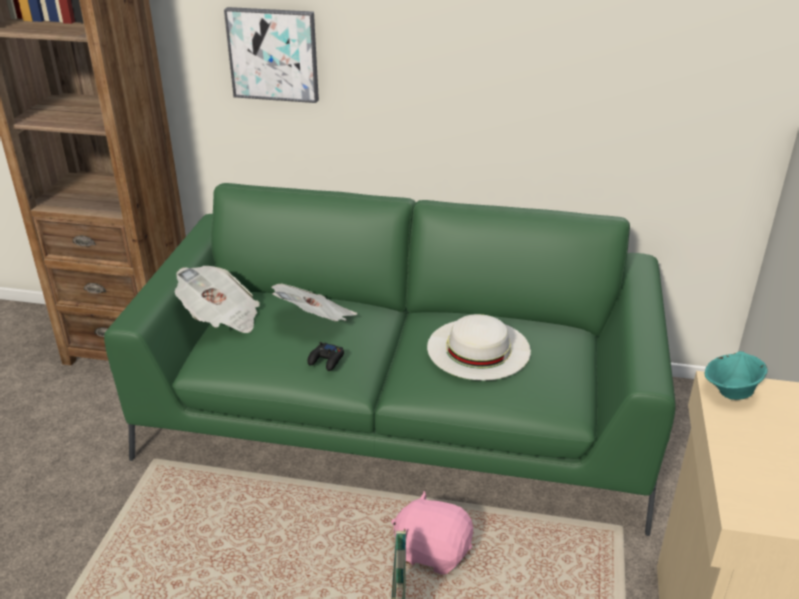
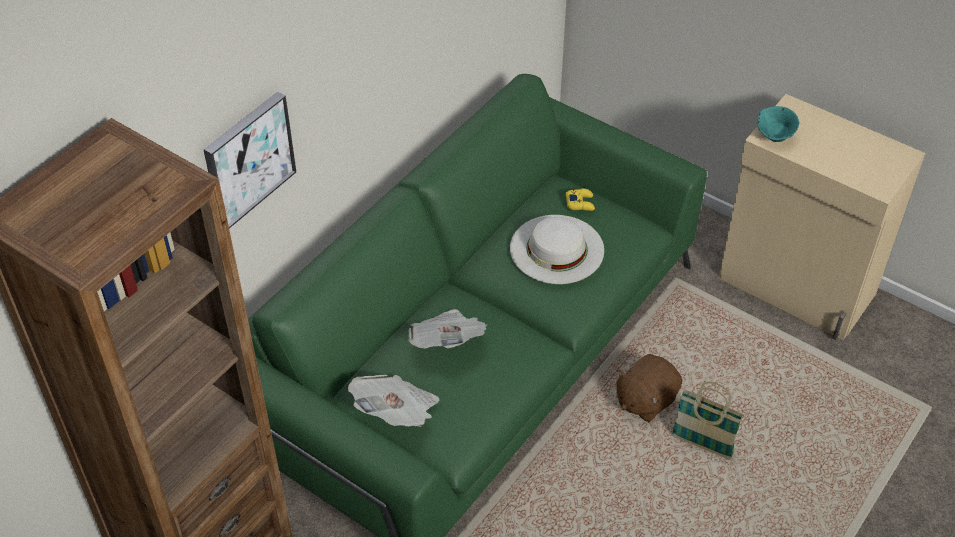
camera: 65 degrees left, 15 degrees up
(326, 360) = (513, 354): black game controller -> none
(432, 551) = (645, 400): pink plush toy -> brown plush toy
(556, 348) = (580, 203): none -> yellow game controller

